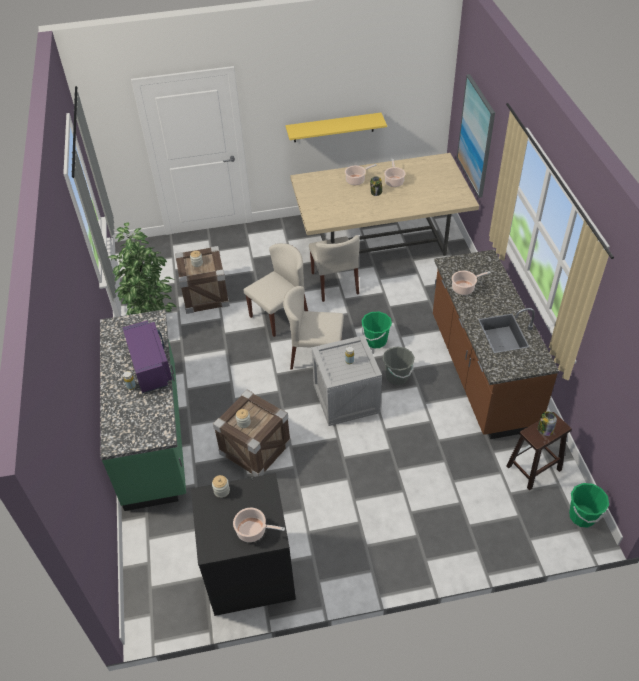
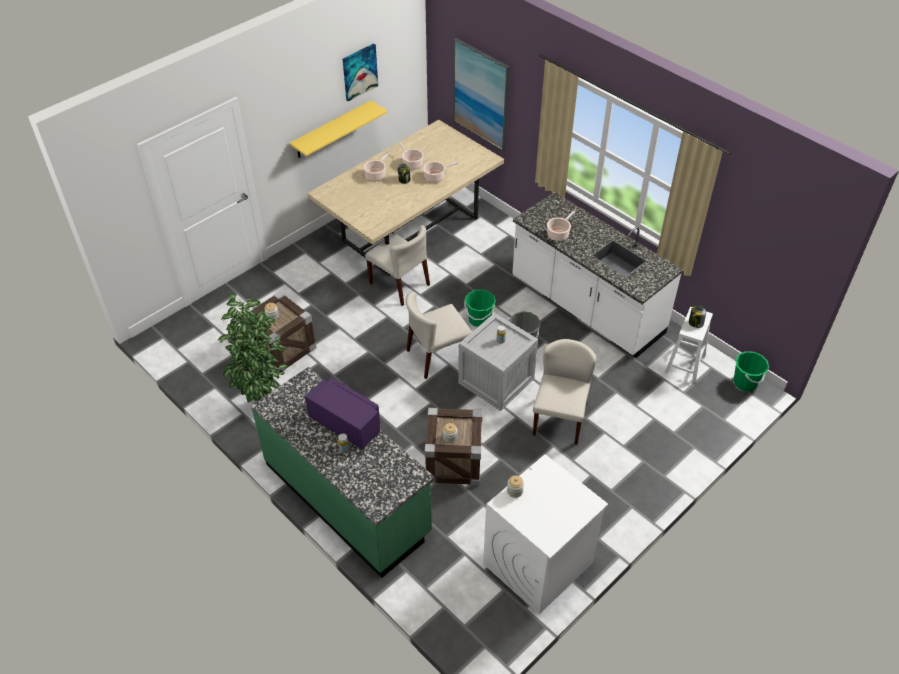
camera: 35 degrees left, 0 degrees up
(249, 572) = (537, 564): black washing machine -> white washing machine
(253, 531) = (569, 507): cooking pot -> cooking pot (435, 177)
(279, 315) = (372, 335): beige chair -> beige chair (559, 418)
(371, 81) = (359, 72): none -> picture
(480, 372) = (586, 306): brown counter -> white counter
(533, 468) = (684, 364): brown stool -> white stool

